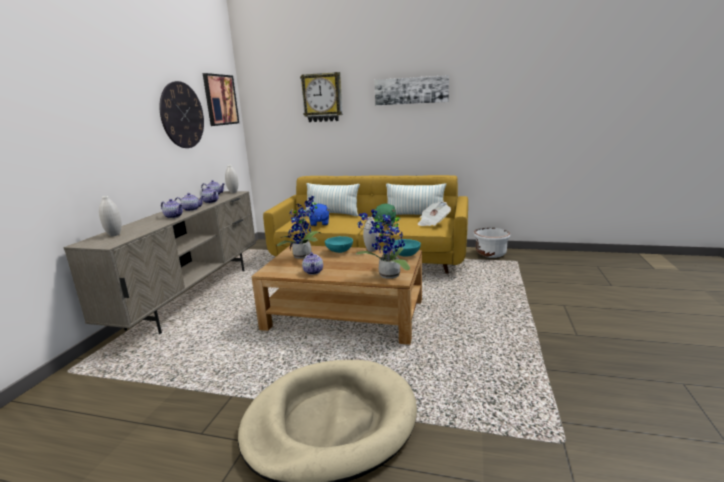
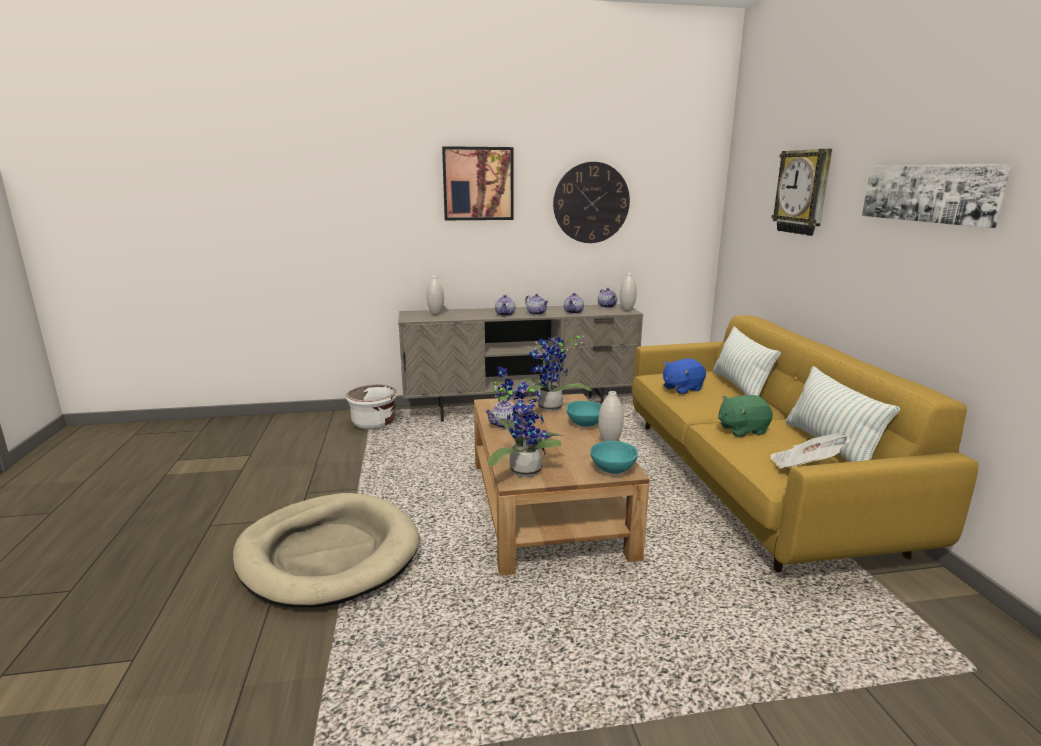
camera: 65 degrees right, 0 degrees up
(220, 100) = (676, 184): picture -> picture (478, 184)
(490, 254) = (964, 619): white planter -> white planter (374, 423)

